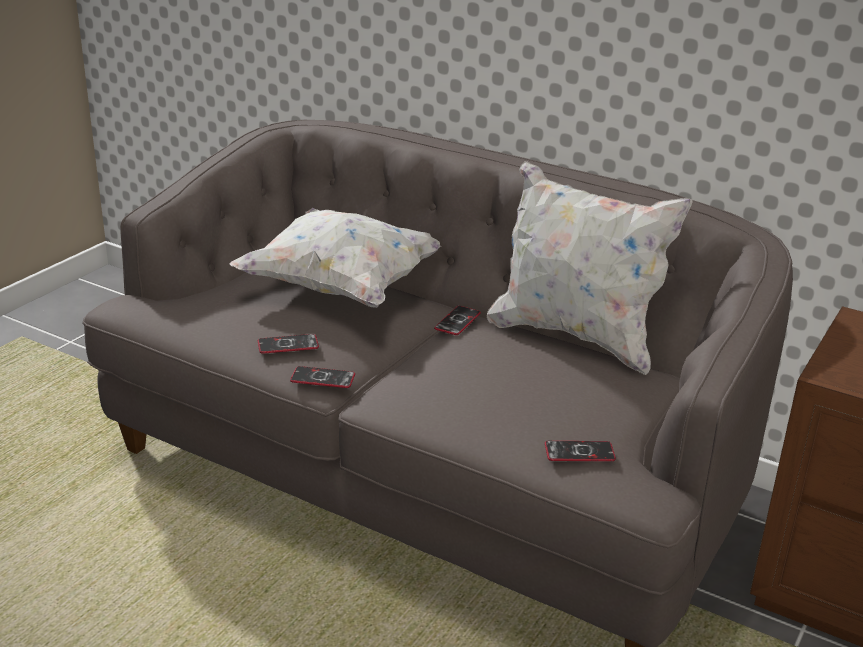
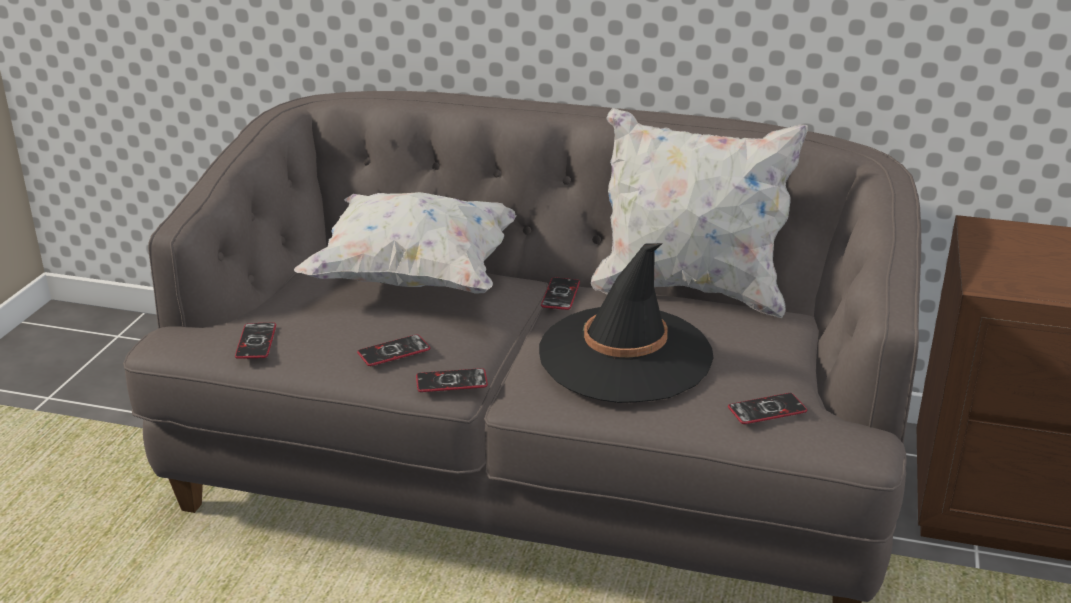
camera: 15 degrees left, 0 degrees up
(184, 318) = (256, 342): none -> phone
(479, 382) = (625, 355): none -> black hat

